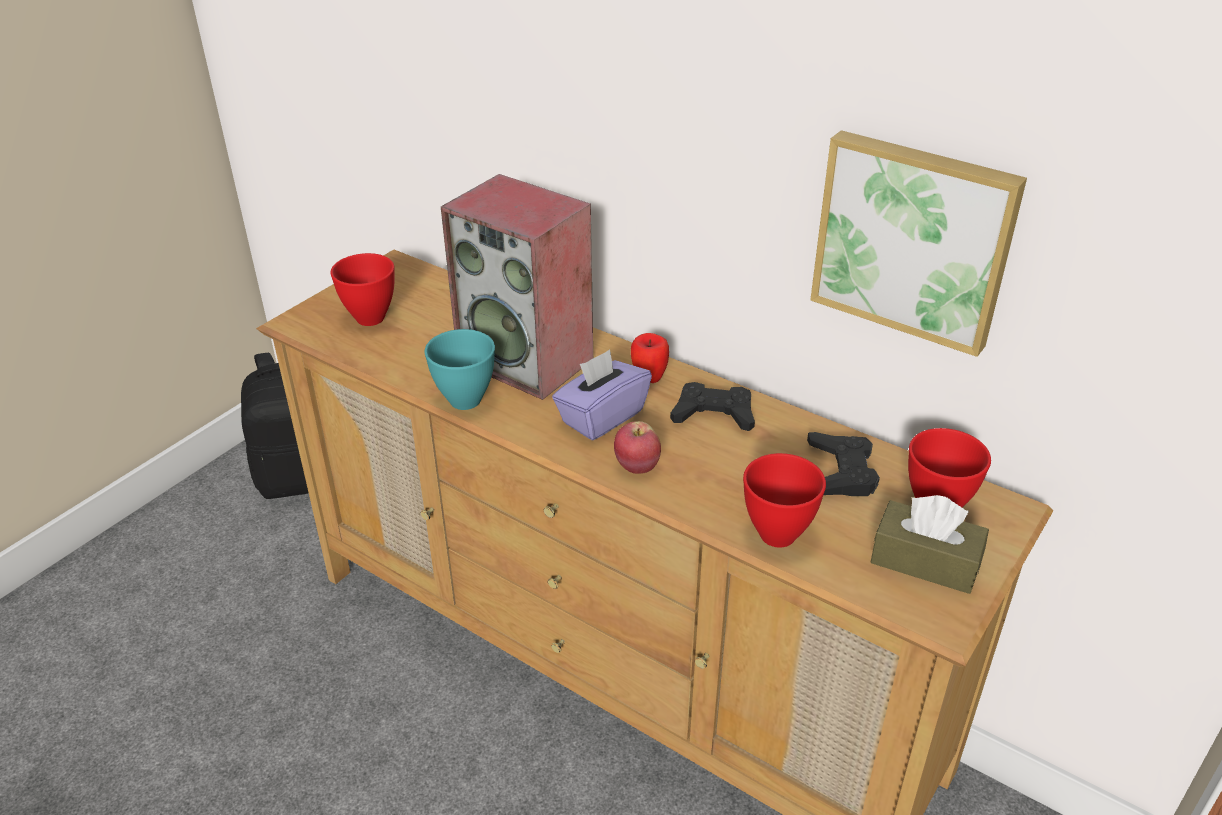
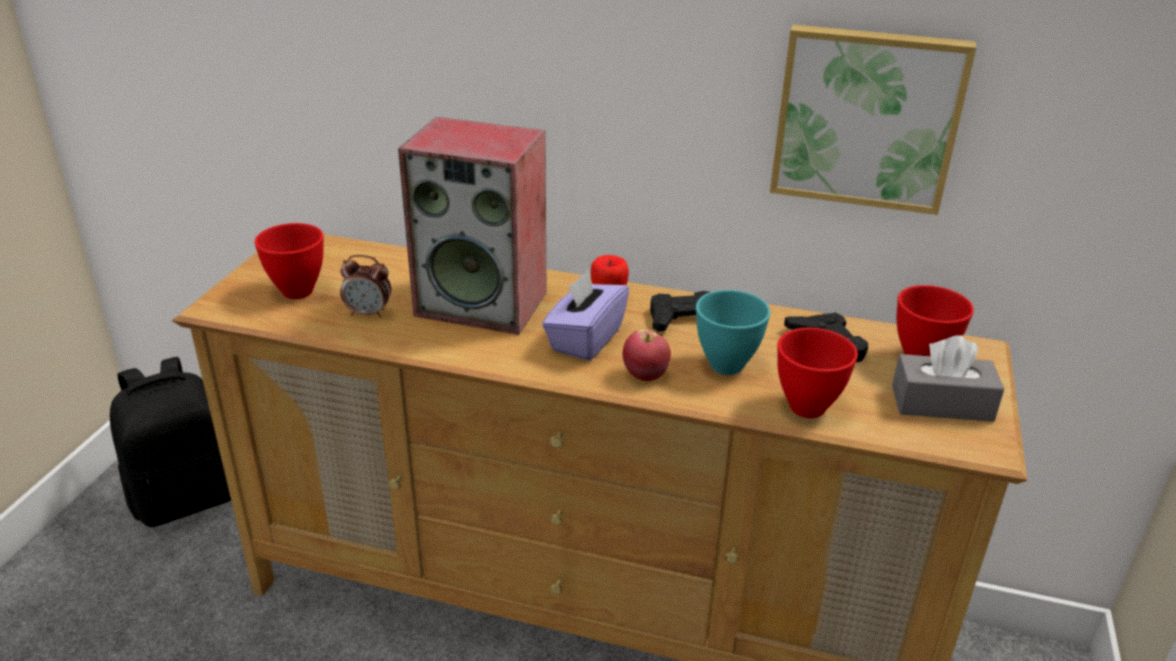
camera: 20 degrees left, 5 degrees down
(420, 352) = (369, 313): none -> alarm clock
(466, 399) = (443, 347): turquoise bowl -> turquoise bowl (726, 364)
(925, 561) = (941, 403): brown tissue box -> grey tissue box

